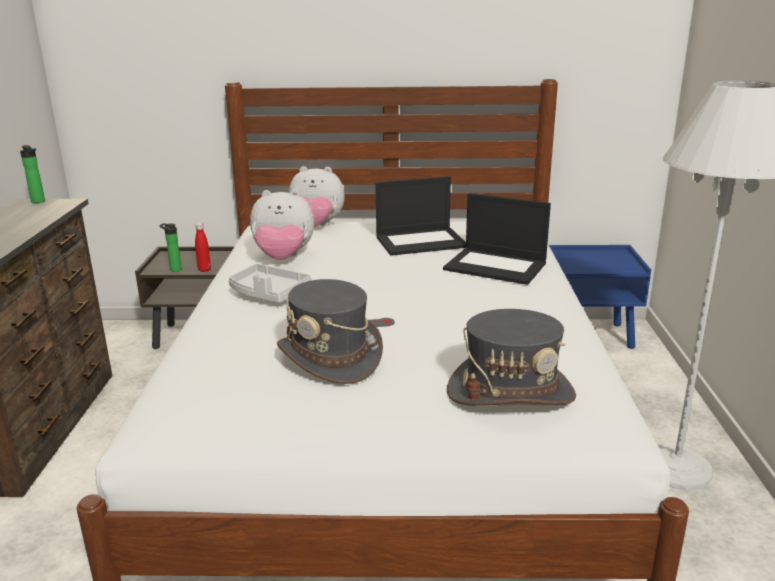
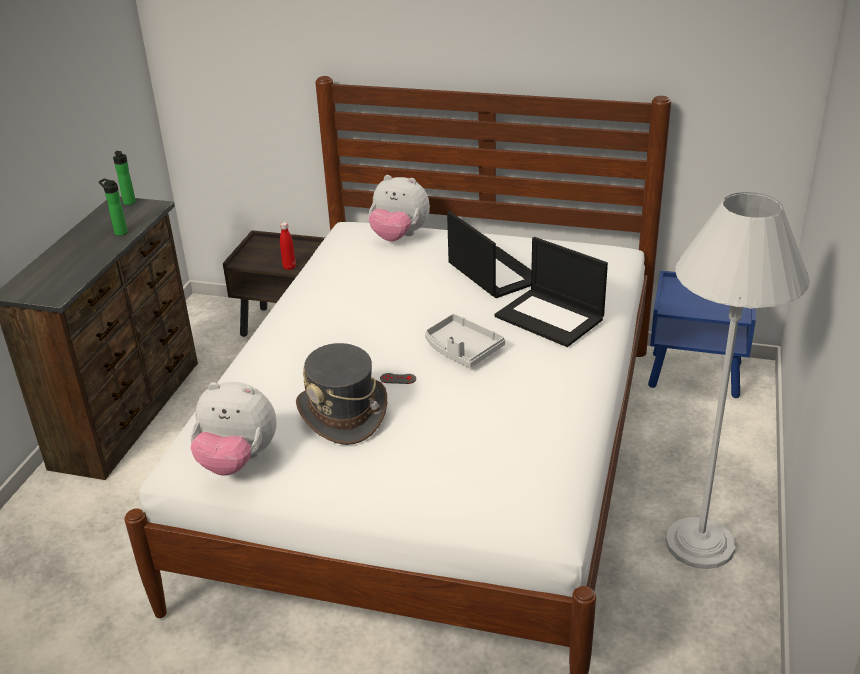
camera: 15 degrees right, 10 degrees up
(174, 270) = (260, 264): bottle -> bottle (119, 232)
(268, 293) = (317, 329): grey tray -> grey tray (462, 349)
(283, 258) = (348, 282): plush toy -> plush toy (237, 461)
(421, 241) = (493, 273): laptop -> laptop turned 120 degrees counterclockwise
(510, 392) = (478, 473): grey hat -> none

